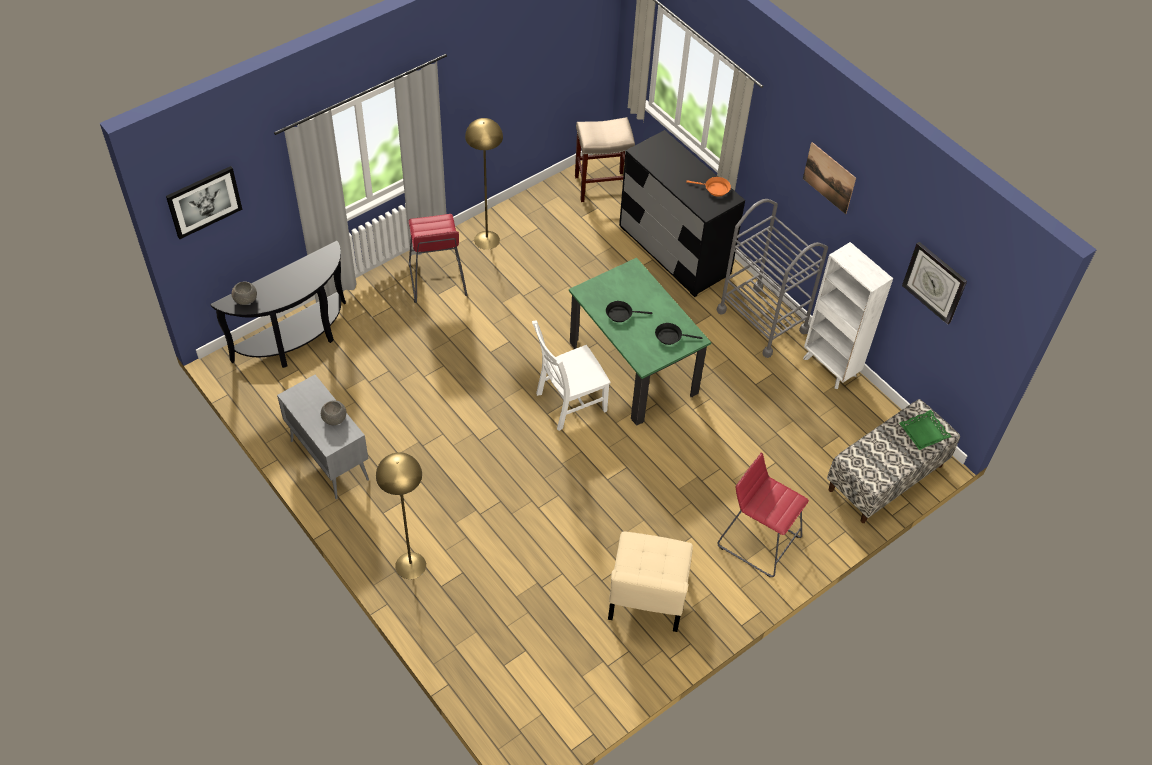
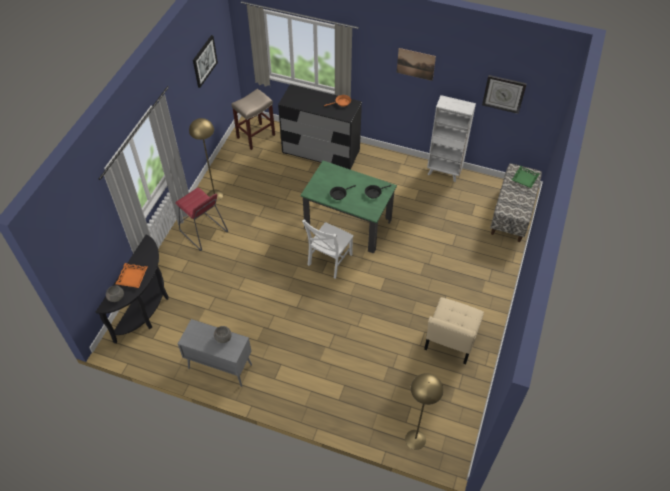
camera: 30 degrees left, 0 degrees up
(204, 201) = (70, 246): picture -> picture (204, 61)
(281, 284) = (132, 277): none -> orange tray
(411, 565) = (313, 398): yellow floor lamp -> yellow floor lamp (415, 439)
(646, 599) = (449, 341): beige chair -> beige chair turned 45 degrees clockwise
(759, 541) = (479, 279): red stool -> none
(762, 321) = (393, 166): grey cart -> none

